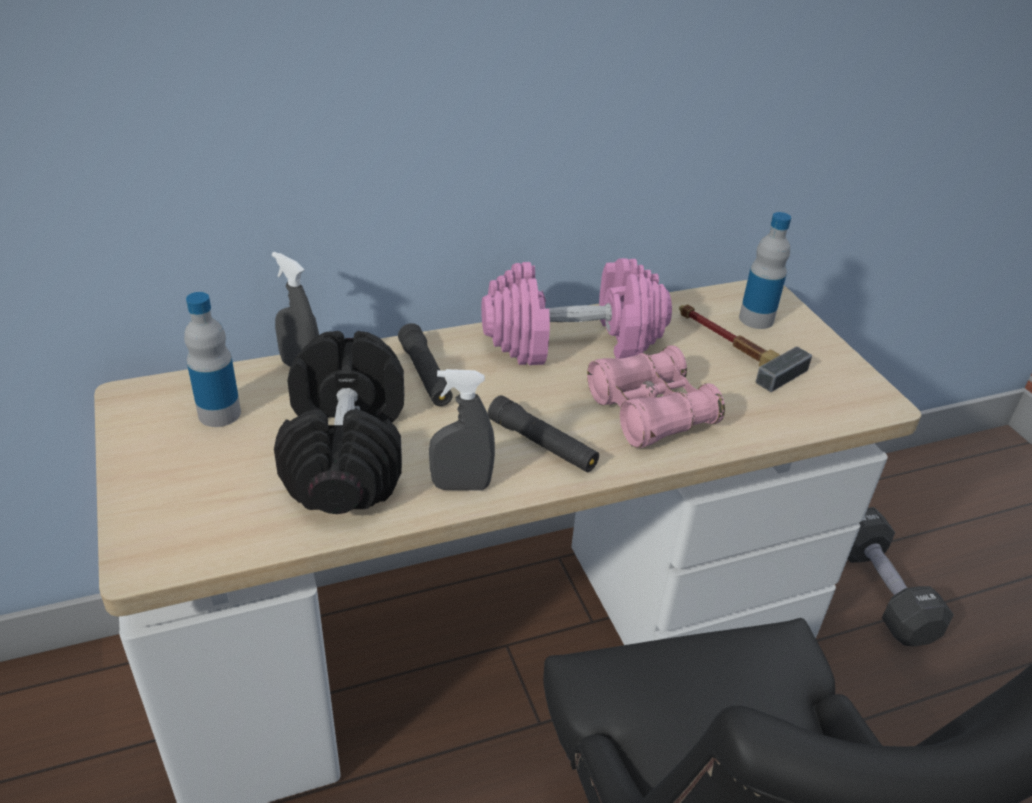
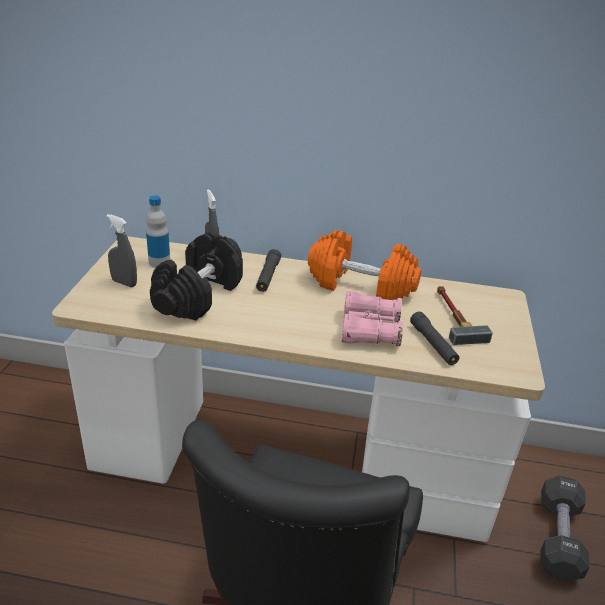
camera: 30 degrees right, 5 degrees down
(461, 486) = (237, 327): grey spray bottle -> grey spray bottle (124, 283)
(542, 444) = (295, 324): black flashlight -> black flashlight (433, 344)
(573, 341) = (361, 285): pink dumbbell -> orange dumbbell
(756, 319) = (485, 308): bottle -> none

